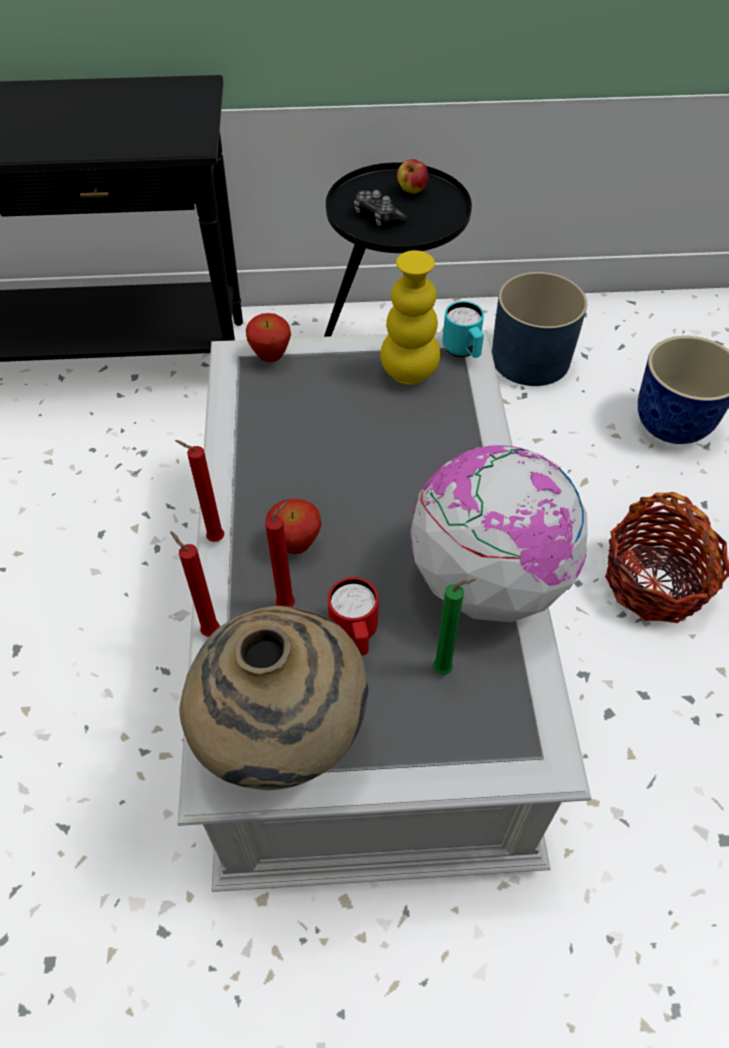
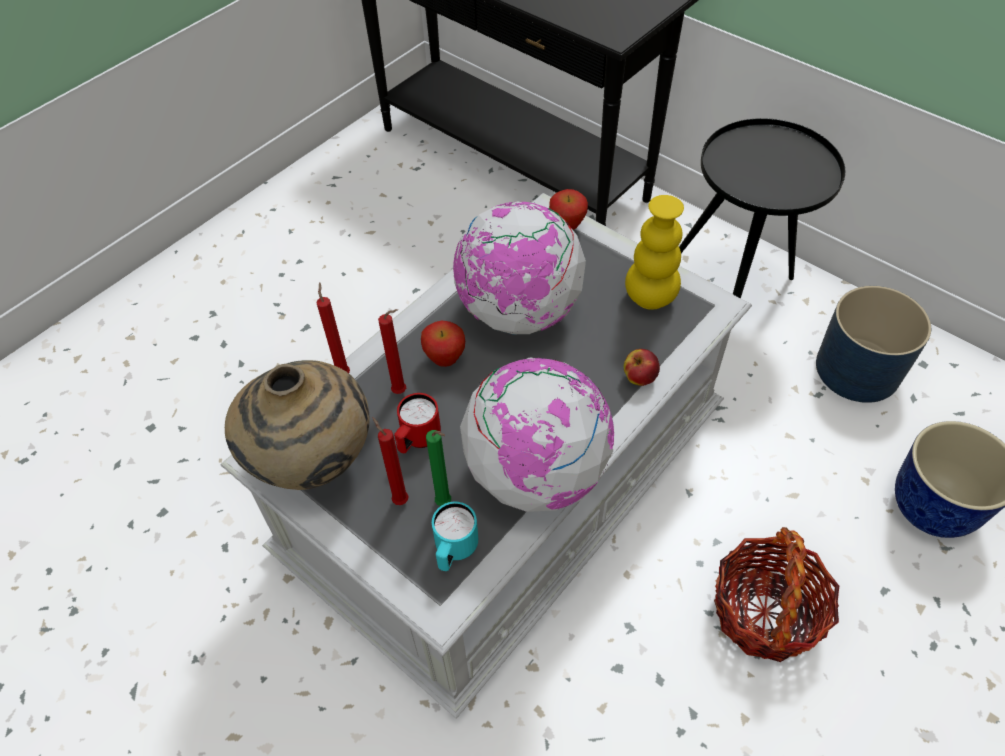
camera: 45 degrees right, 0 degrees up
(213, 538) = (403, 321): red candle -> red candle (399, 499)
(314, 458) = (519, 313): none -> globe
(378, 216) = (746, 165): game controller -> none
(412, 191) = (799, 159): apple -> apple (639, 378)
(463, 352) = (710, 308): turquoise mug -> turquoise mug (454, 551)

